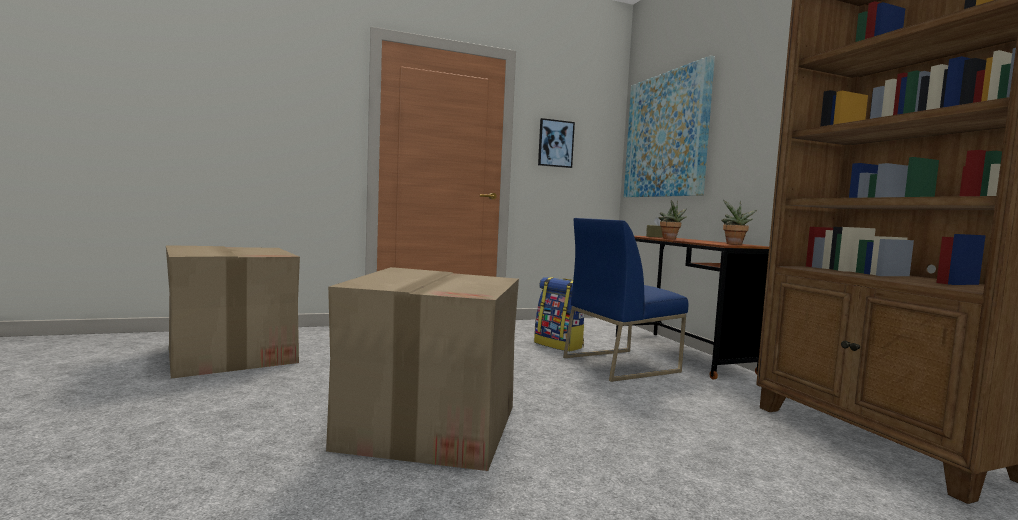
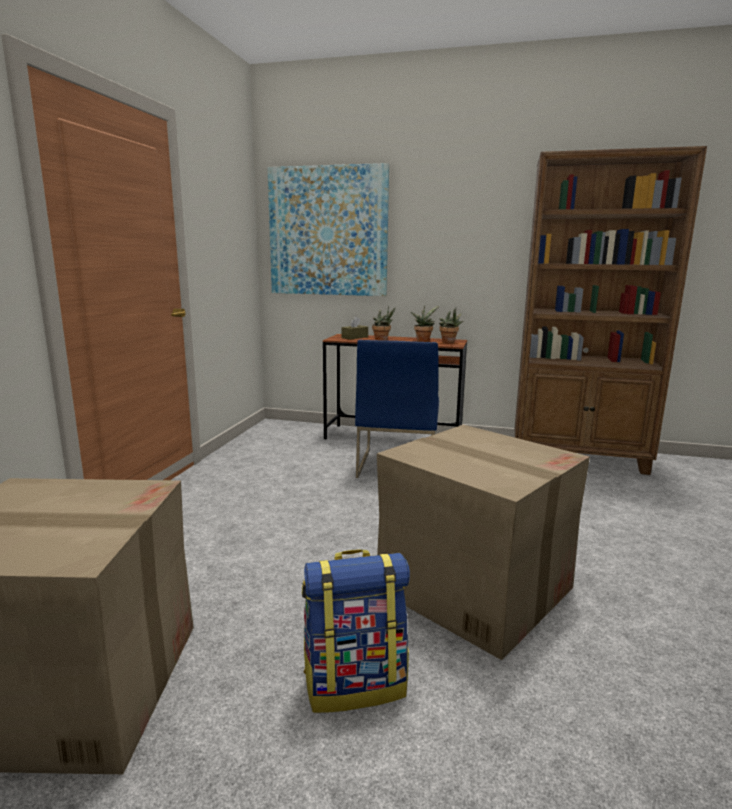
camera: 55 degrees left, 10 degrees up
(555, 143) = (216, 236): picture -> none
(559, 345) = (320, 467): backpack -> backpack (355, 683)
(711, 242) = (423, 341): none -> potted plant

